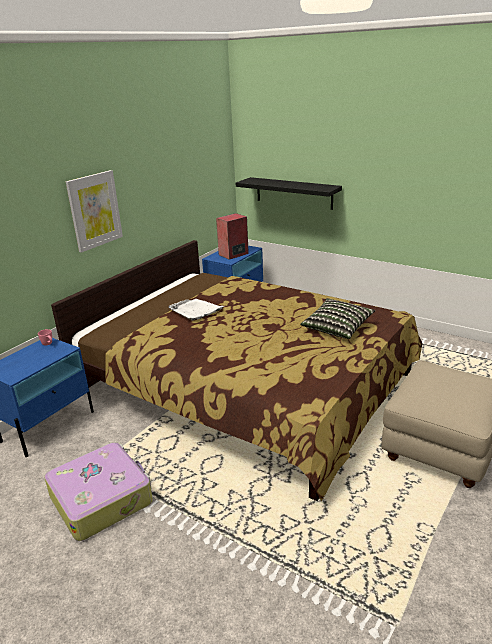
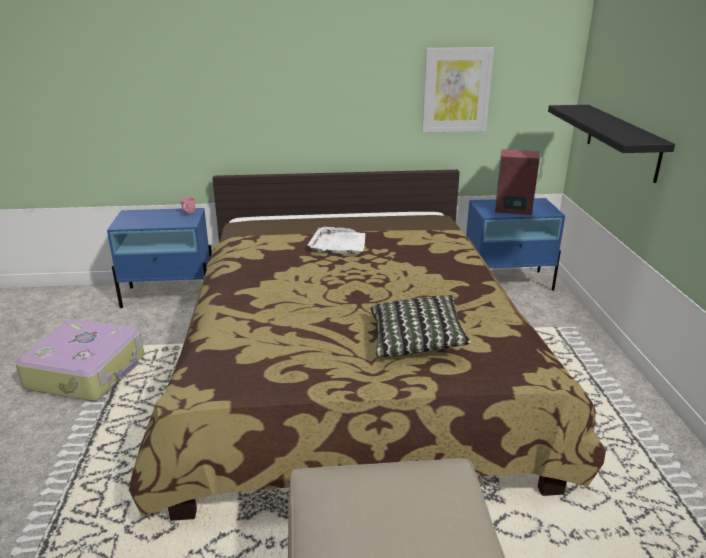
camera: 50 degrees right, 0 degrees up
(94, 210) = (295, 88): picture -> picture (456, 90)

